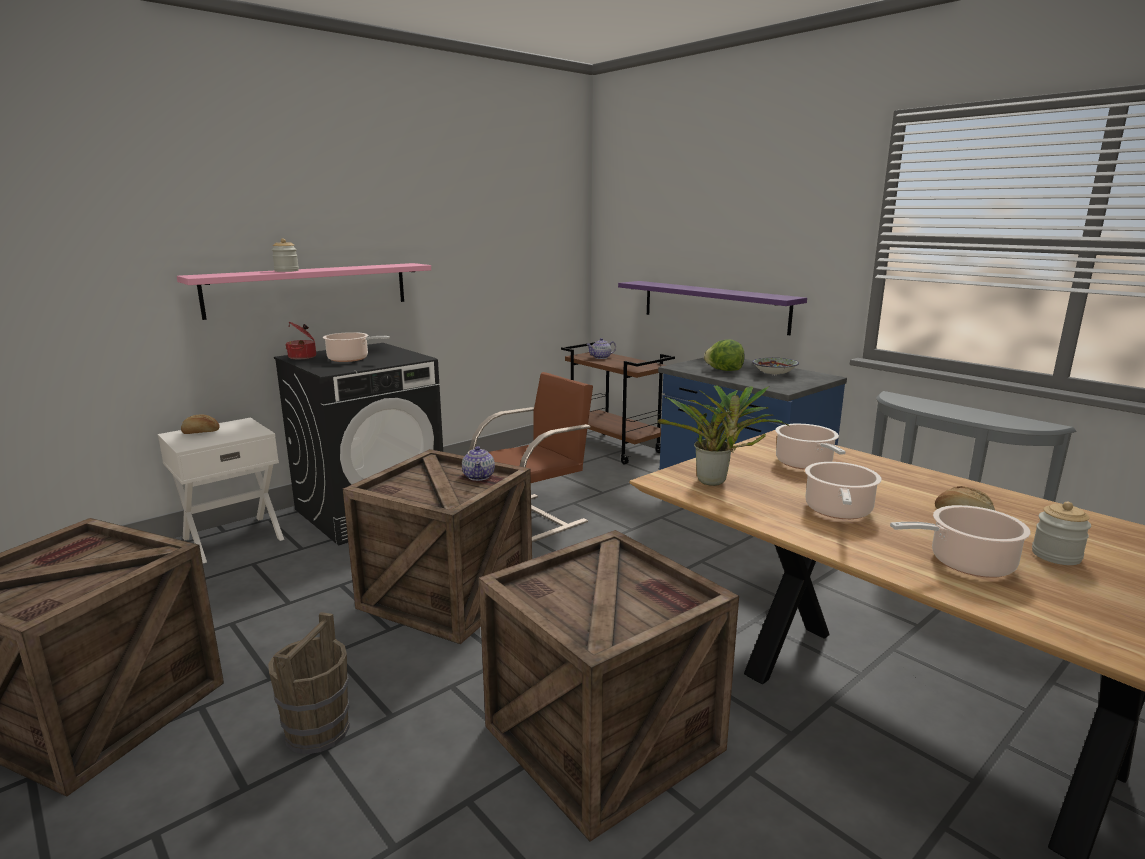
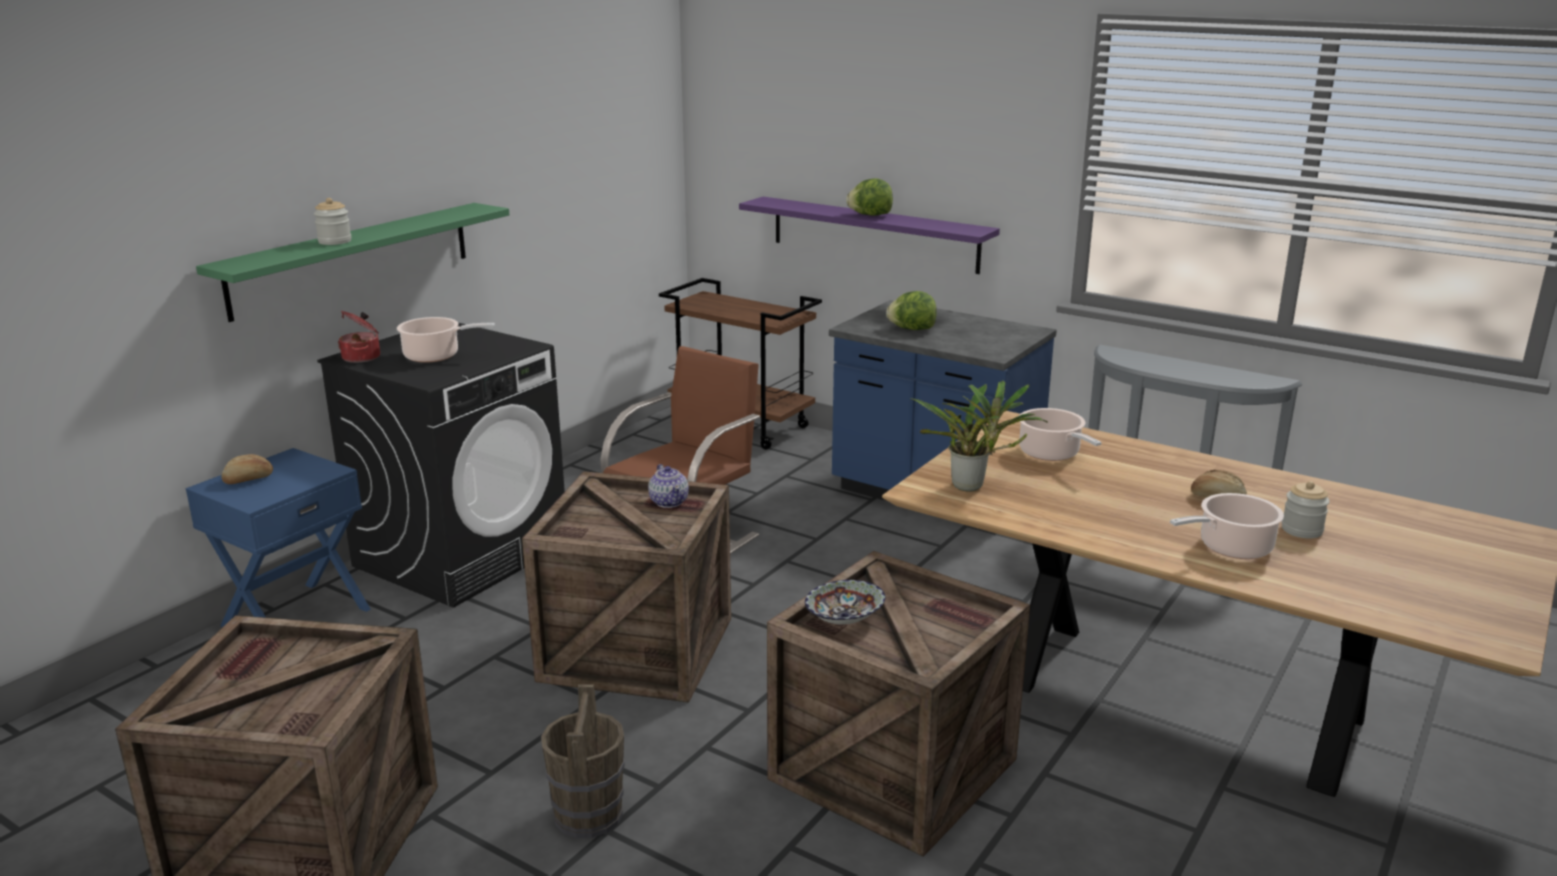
camera: 15 degrees left, 5 degrees up
(232, 538) = (295, 617): white nightstand -> blue nightstand
(309, 289) = (353, 259): pink shelf -> green shelf
(601, 357) = (716, 304): teapot -> none
(708, 289) = (870, 215): none -> lettuce
(774, 375) = (973, 332): bowl -> bowl (844, 619)
(838, 511) = (1105, 507): cooking pot -> none

